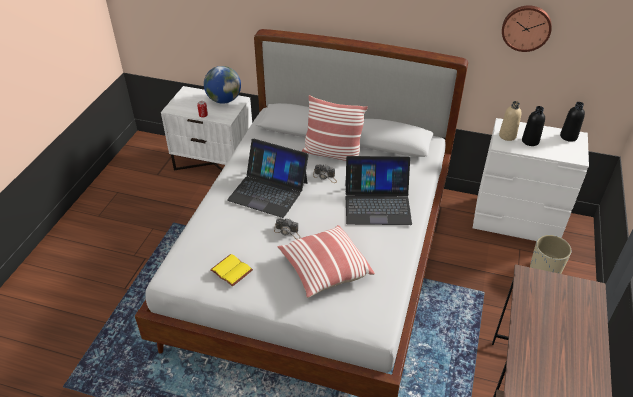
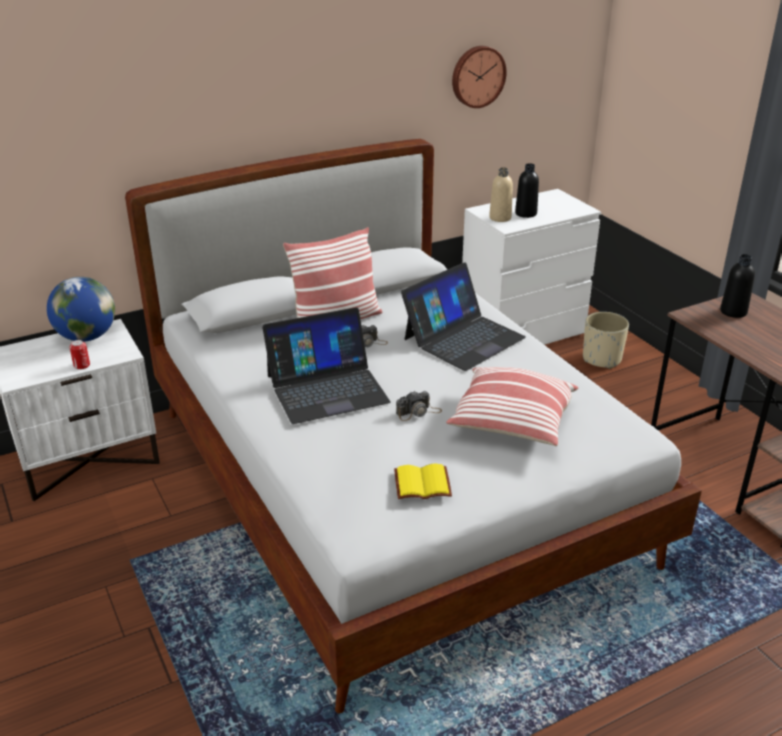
camera: 45 degrees left, 10 degrees down
(568, 136) = (549, 197): black bottle -> black bottle (733, 312)

